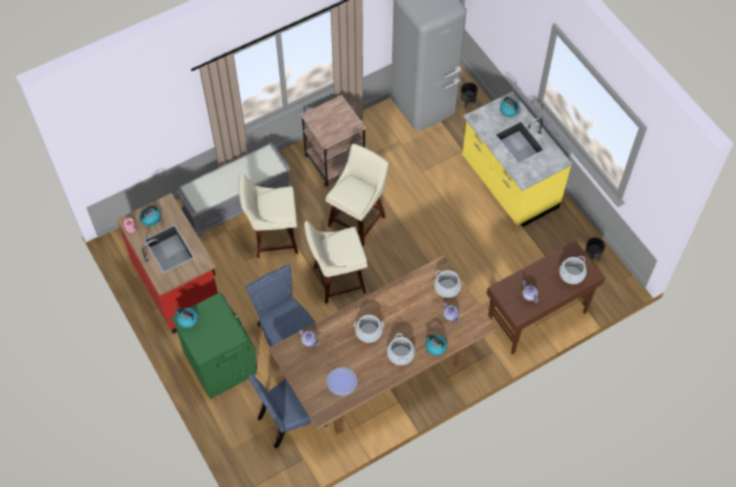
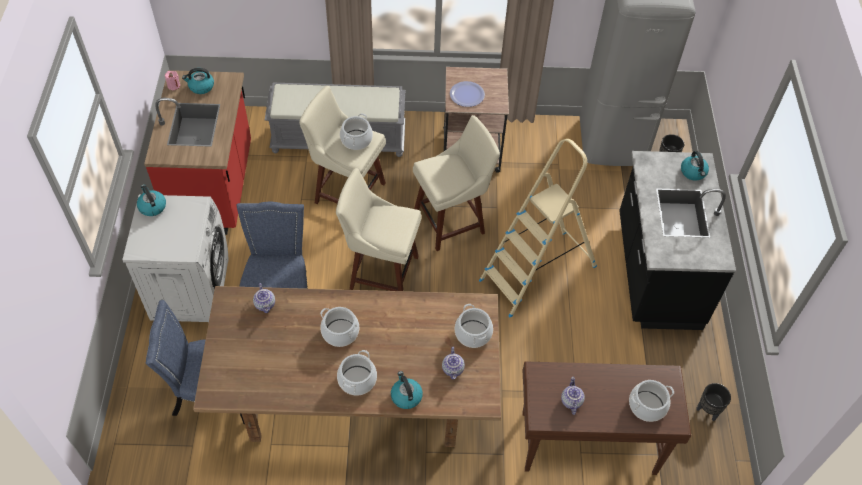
camera: 30 degrees right, 5 degrees down
(220, 363) = (191, 289): green washing machine -> white washing machine
(277, 199) = (356, 140): none -> cooking pot
(341, 381) = (264, 371): plate -> plate (467, 94)
(437, 226) = (537, 273): none -> beige step ladder
(508, 184) = (656, 272): yellow counter -> black counter

